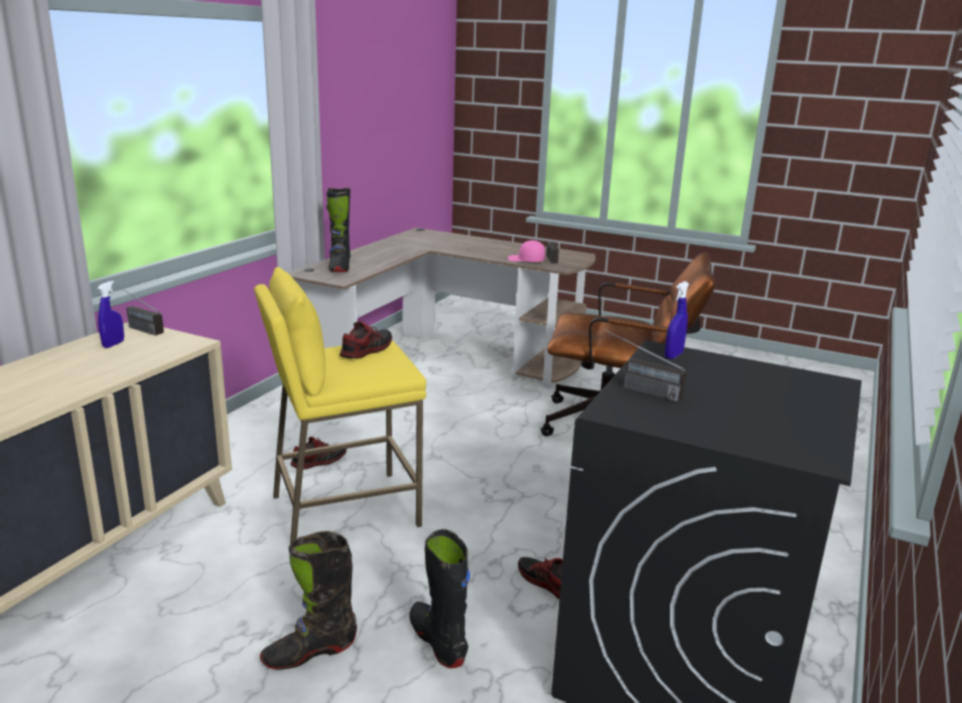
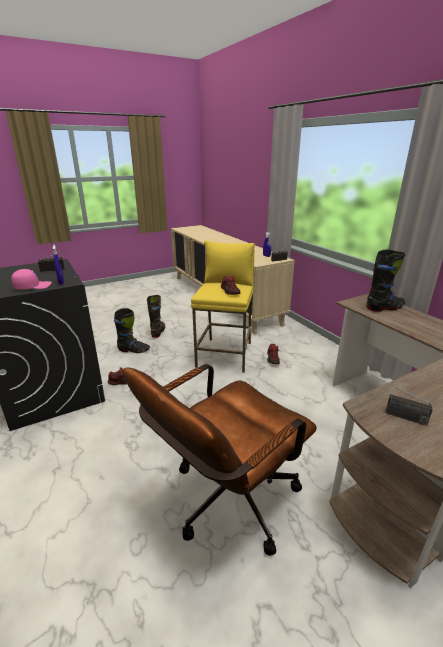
camera: 125 degrees right, 5 degrees up
(339, 268) = (384, 308): black boot -> black boot turned 135 degrees clockwise
(526, 260) = (401, 394): pink cap -> pink cap (32, 286)

